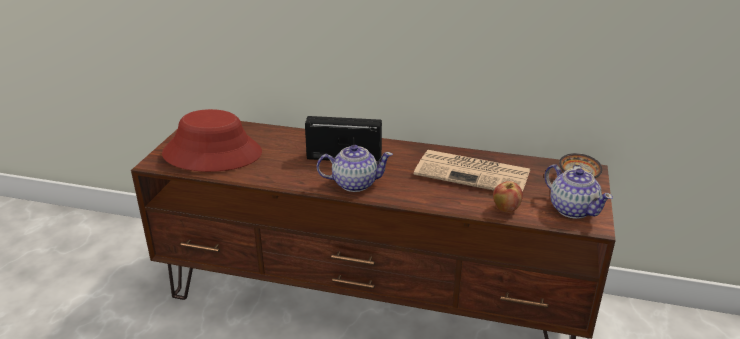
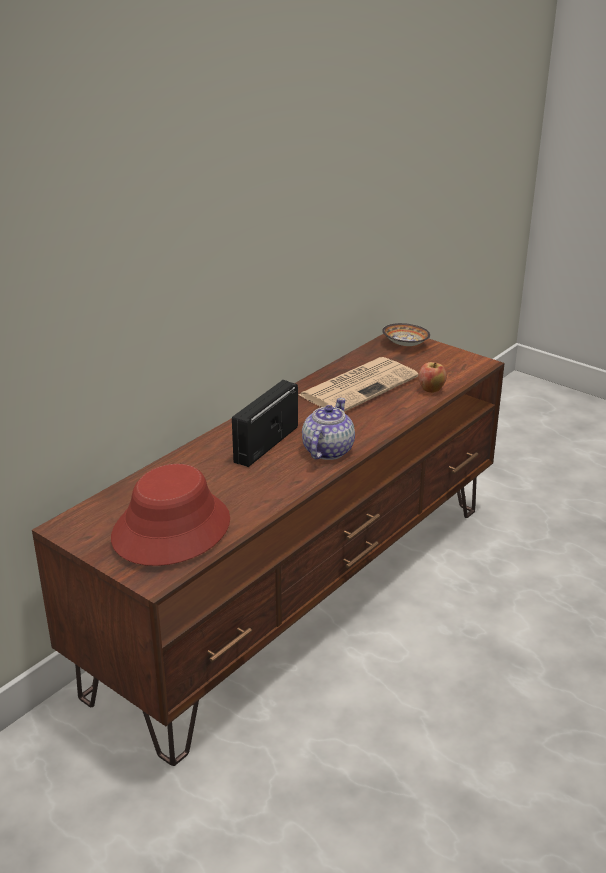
camera: 65 degrees left, 0 degrees up
(572, 209) = (451, 363): teapot -> none

